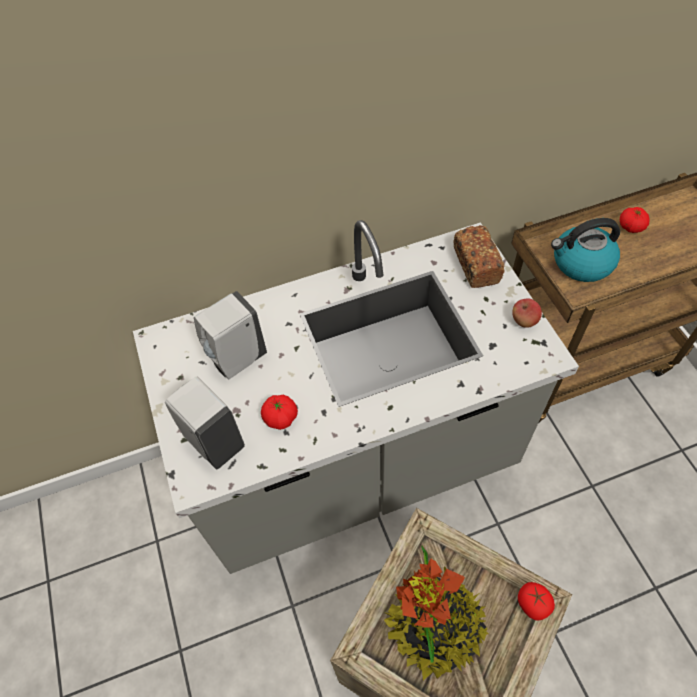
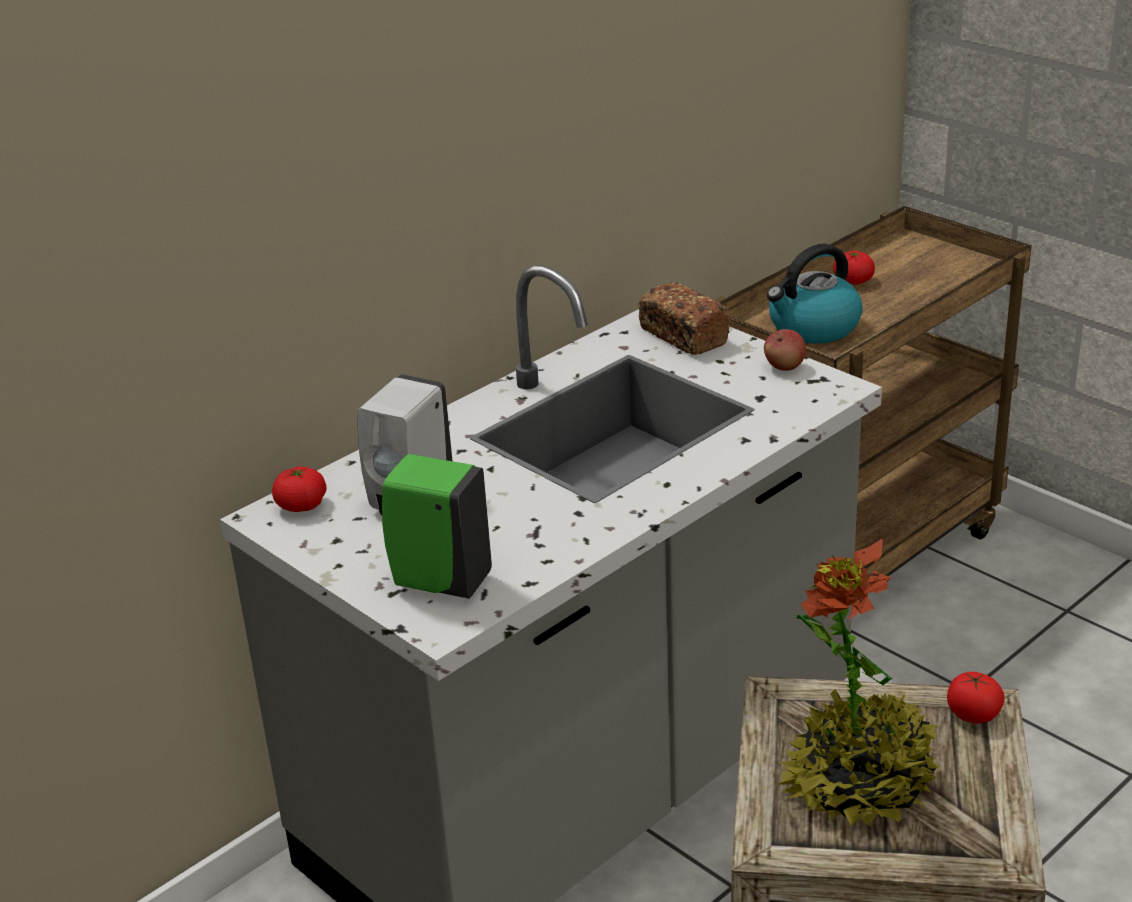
camera: 25 degrees left, 25 degrees down
(213, 441) = (439, 582): white soap dispenser -> green soap dispenser
(280, 417) = (520, 534): tomato -> tomato (301, 505)

